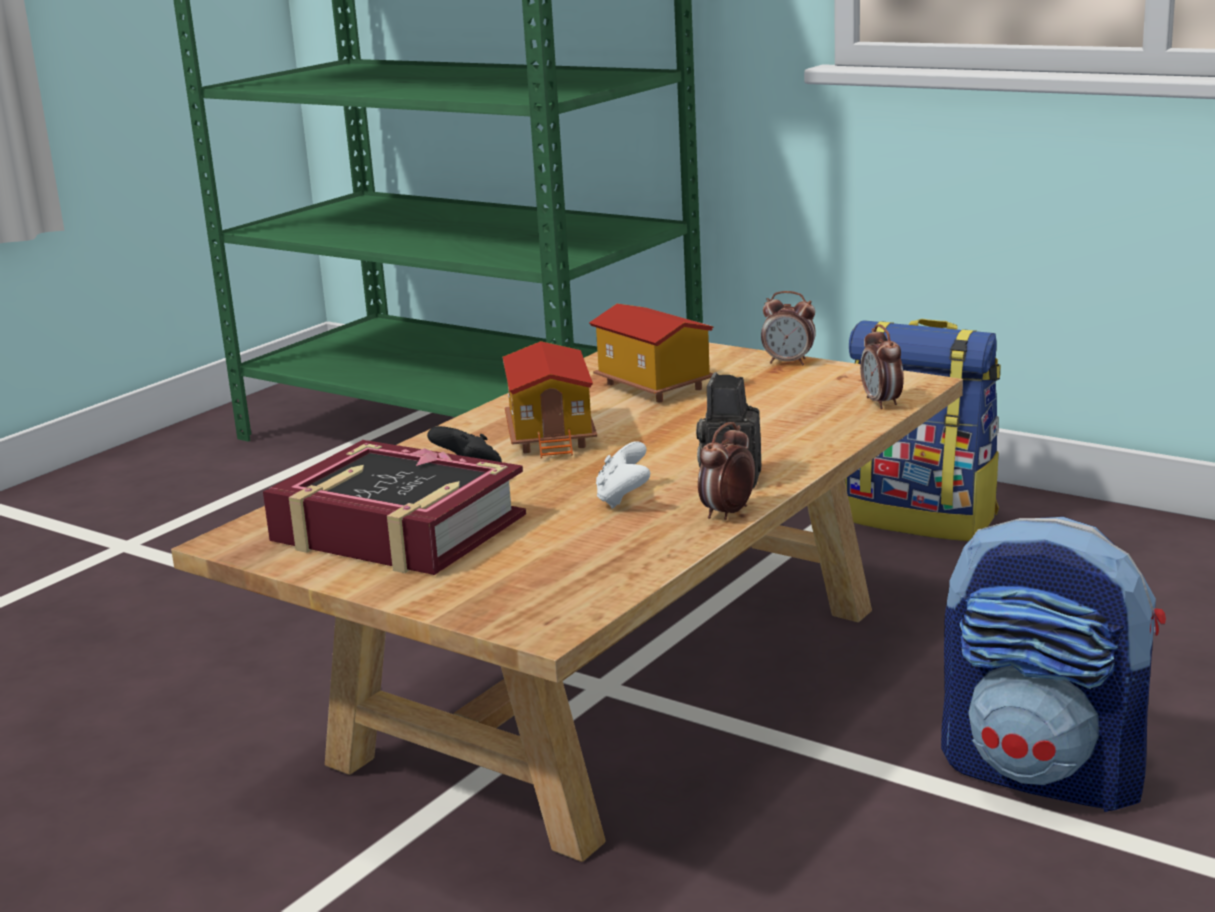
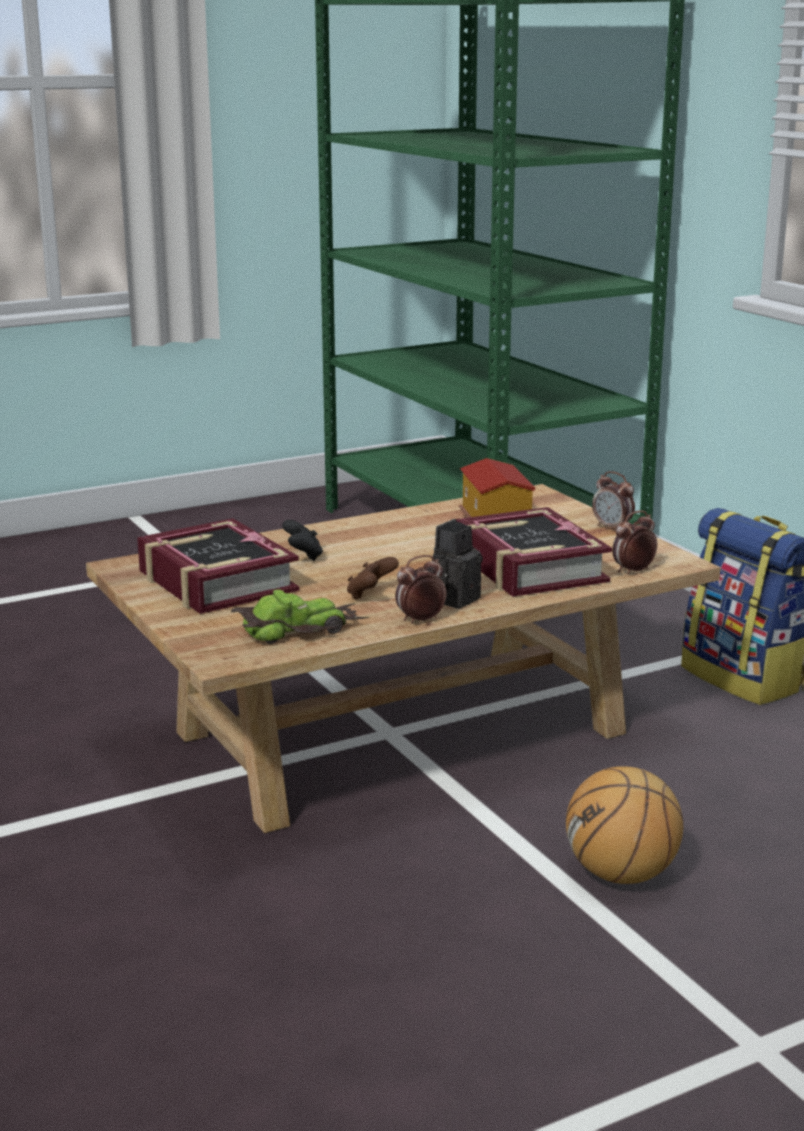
camera: 25 degrees right, 0 degrees up
(552, 435) = (385, 544): toy house -> none
(592, 561) = (299, 628): none -> toy car
(623, 499) = (370, 595): white game controller -> brown game controller
(762, 424) = (528, 567): none -> book
(882, 403) = (633, 571): alarm clock -> alarm clock turned 45 degrees clockwise
(1046, 773) = (621, 875): backpack -> basketball

